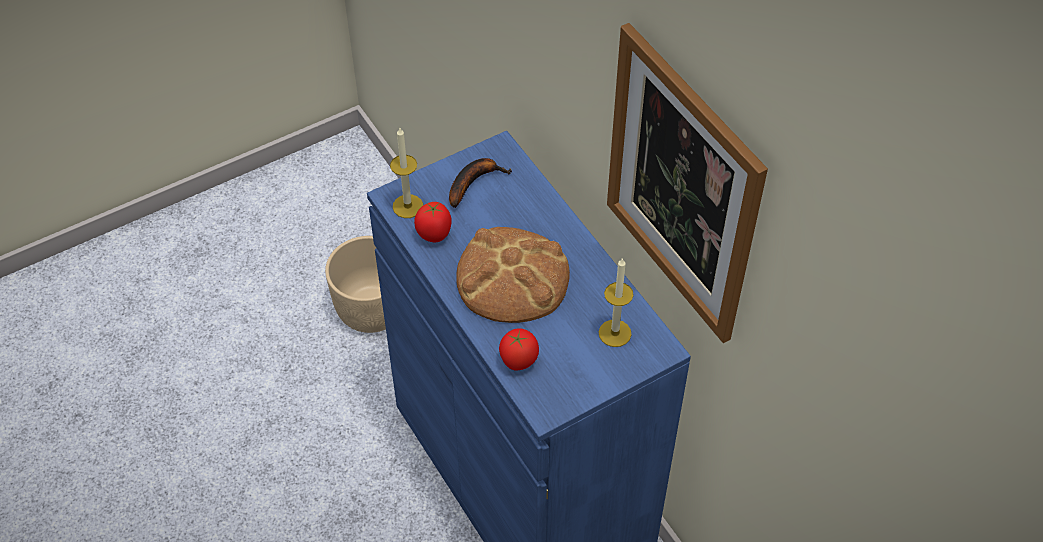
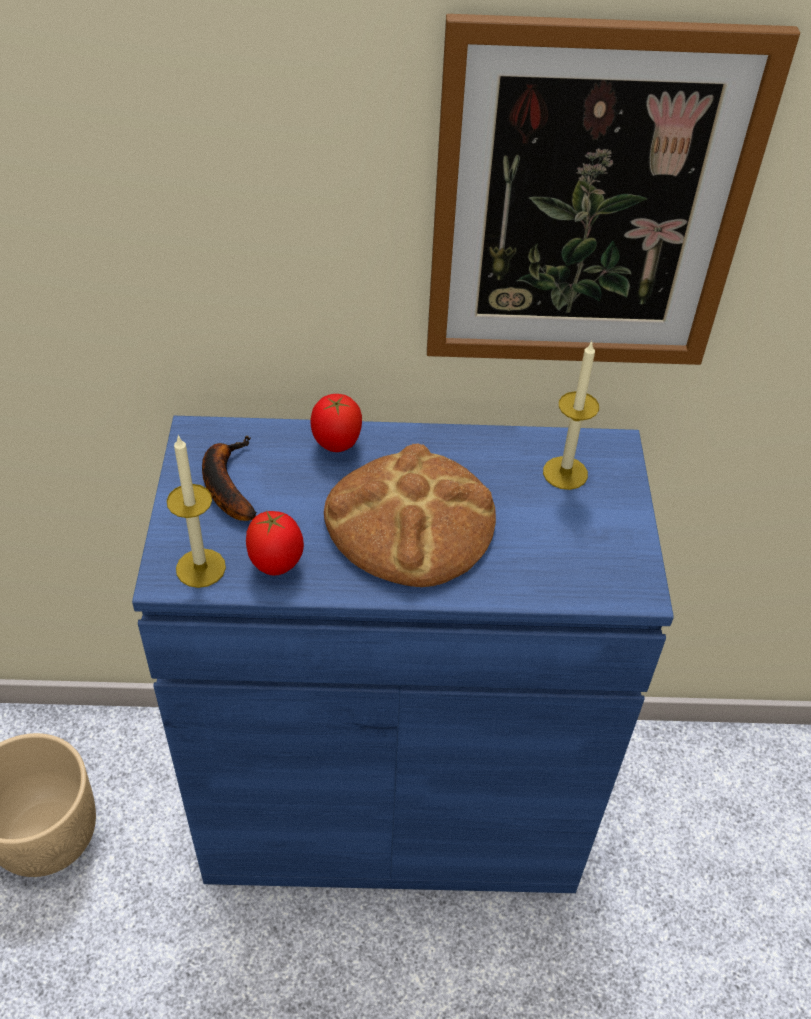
camera: 60 degrees left, 5 degrees down
(518, 362) = (547, 580): tomato -> tomato (336, 445)

